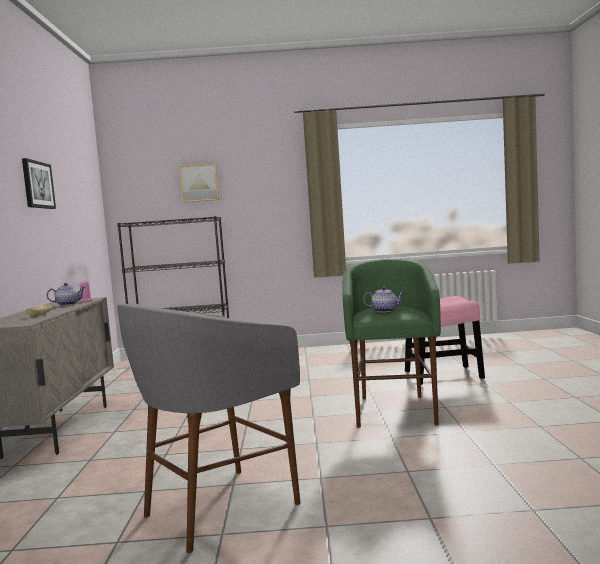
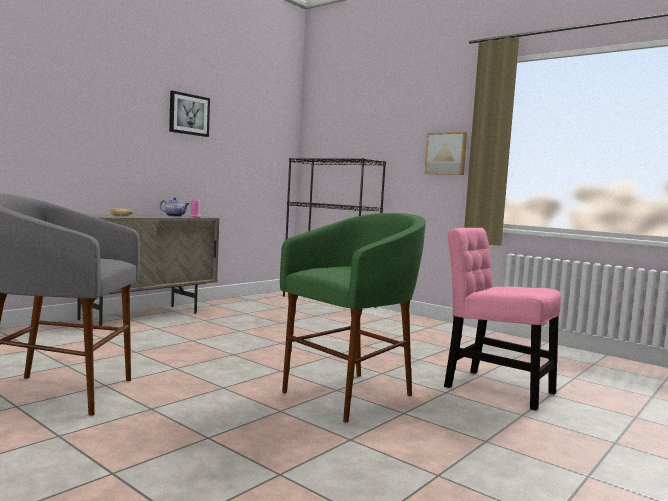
camera: 40 degrees right, 0 degrees up
(199, 183) = (374, 124): picture -> picture (446, 153)
(385, 311) = (337, 268): teapot -> none

